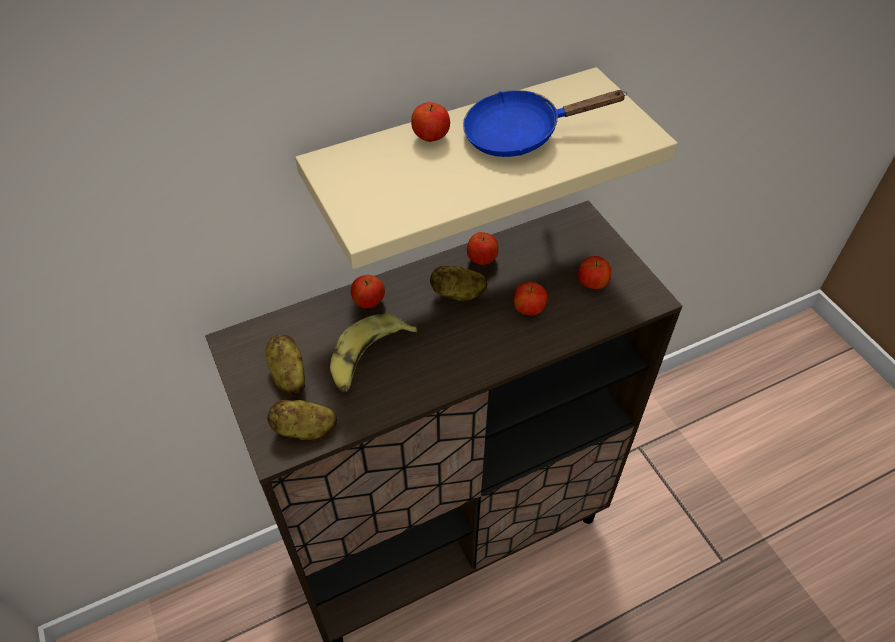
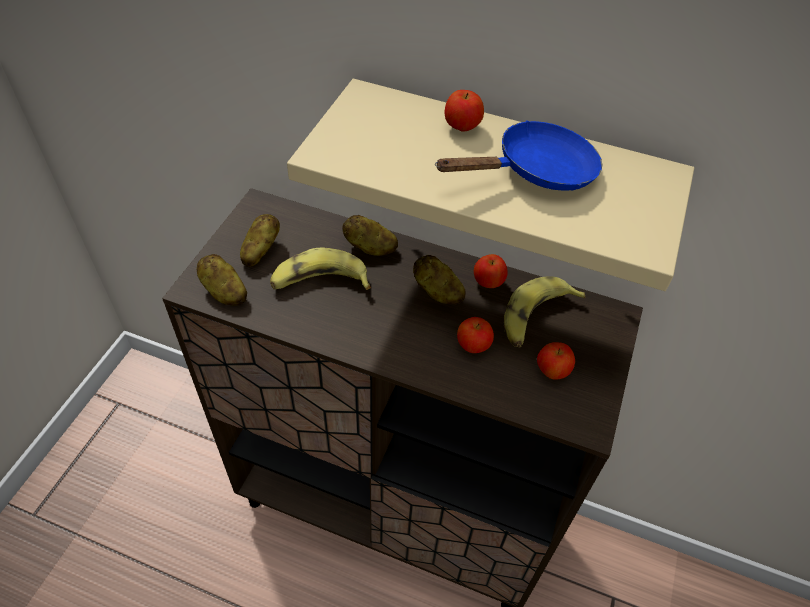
camera: 45 degrees right, 0 degrees up
(369, 302) = (369, 247): apple -> potato
(520, 134) = (536, 172): blue frying pan -> blue frying pan turned 120 degrees clockwise
(540, 258) = (535, 318): none -> banana

